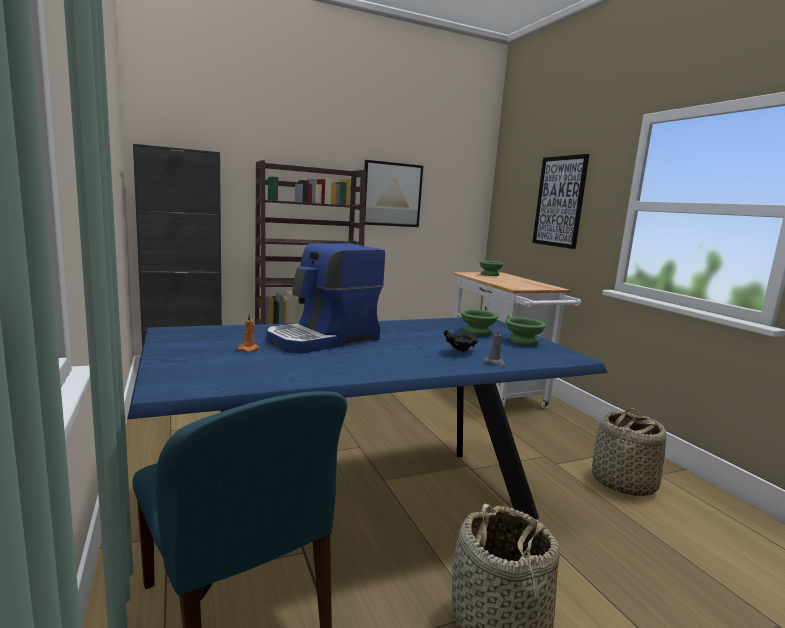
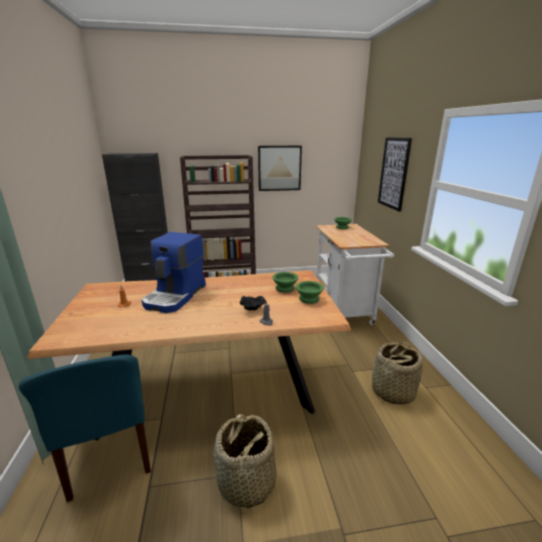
camera: 15 degrees right, 10 degrees up
(324, 339) = (176, 296): coffee machine -> coffee machine turned 45 degrees counterclockwise
(363, 504) = (210, 390): blue dining table -> brown dining table

